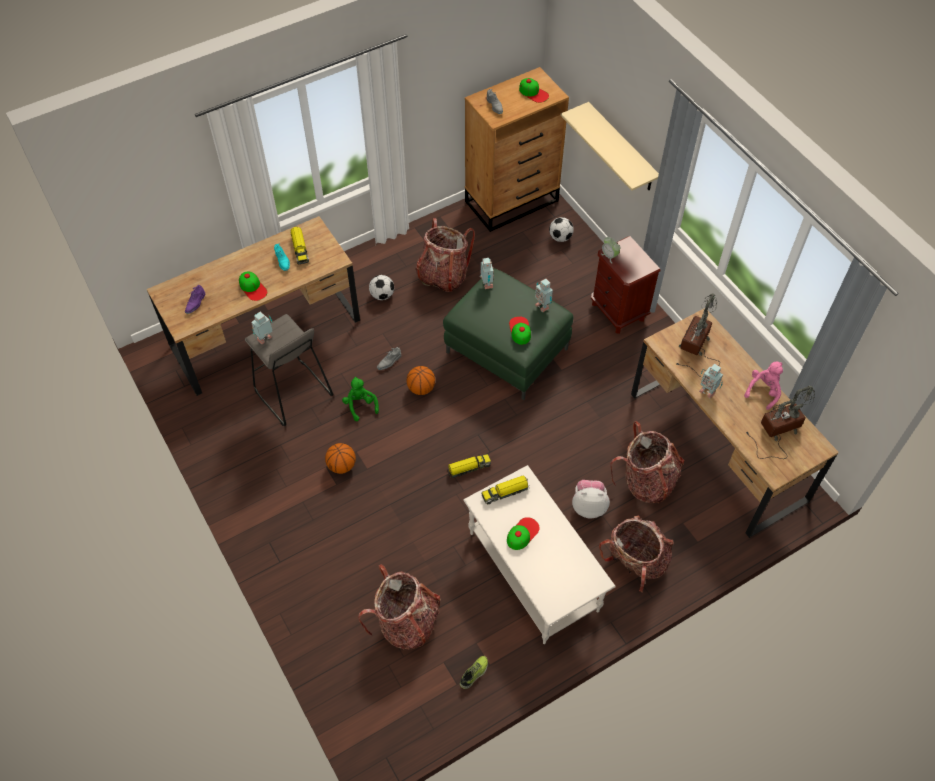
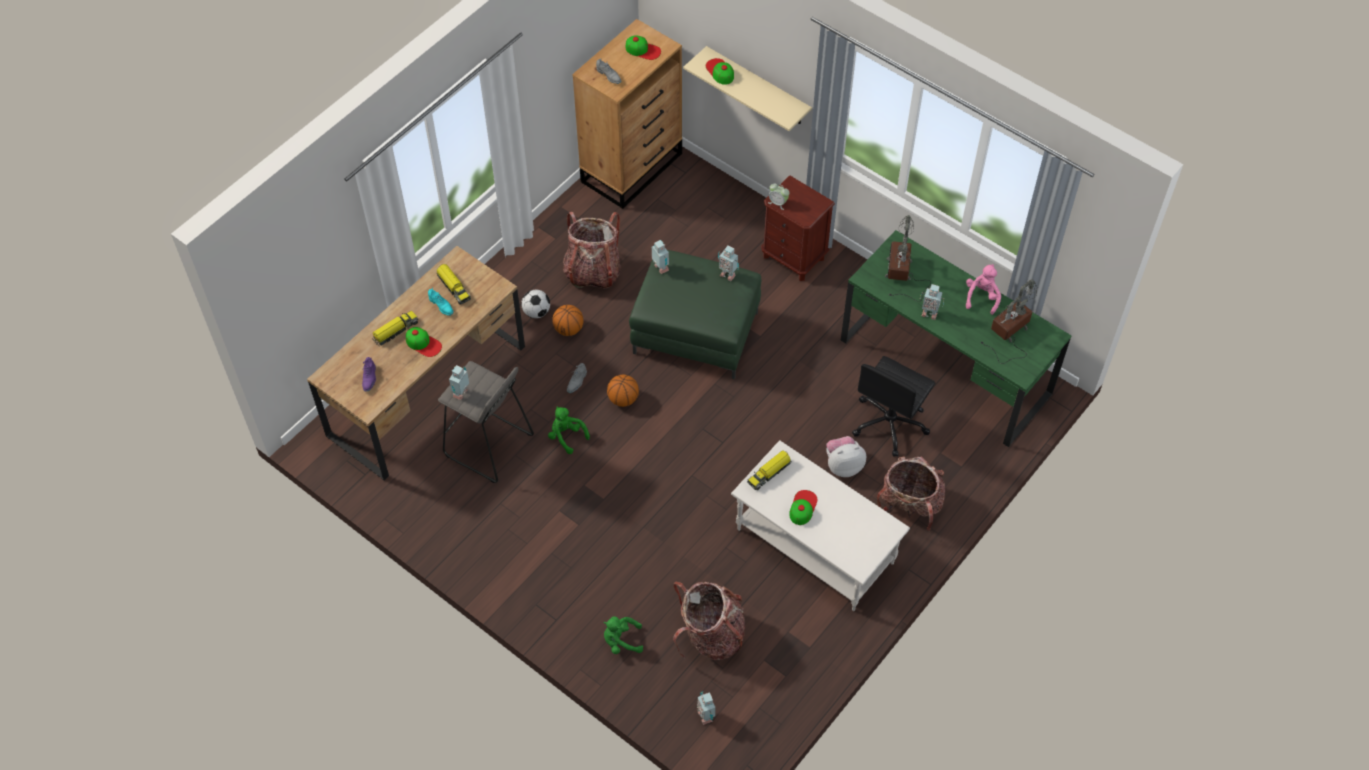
camera: 20 degrees left, 0 degrees up
(326, 600) = (621, 641): none -> green plush toy
(341, 466) = (575, 504): basketball -> basketball (568, 329)
(369, 696) = (706, 715): none -> toy robot
(468, 468) = (707, 465): toy truck -> toy truck (395, 331)
(474, 673) = (798, 660): shoe -> none
(520, 330) = (715, 307): cap -> cap (720, 71)
(560, 237) = (701, 194): football -> none
(646, 481) = (889, 423): backpack -> black office chair
(717, 446) = (945, 367): brown desk -> green desk

